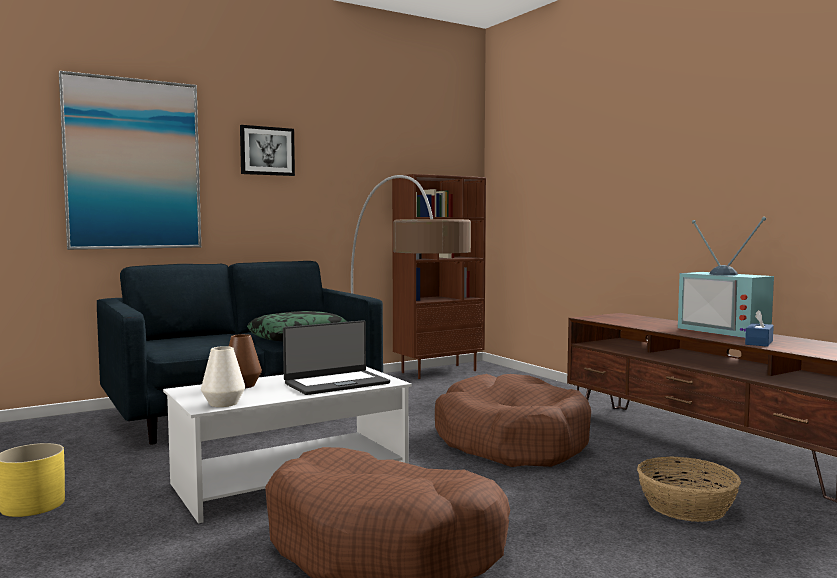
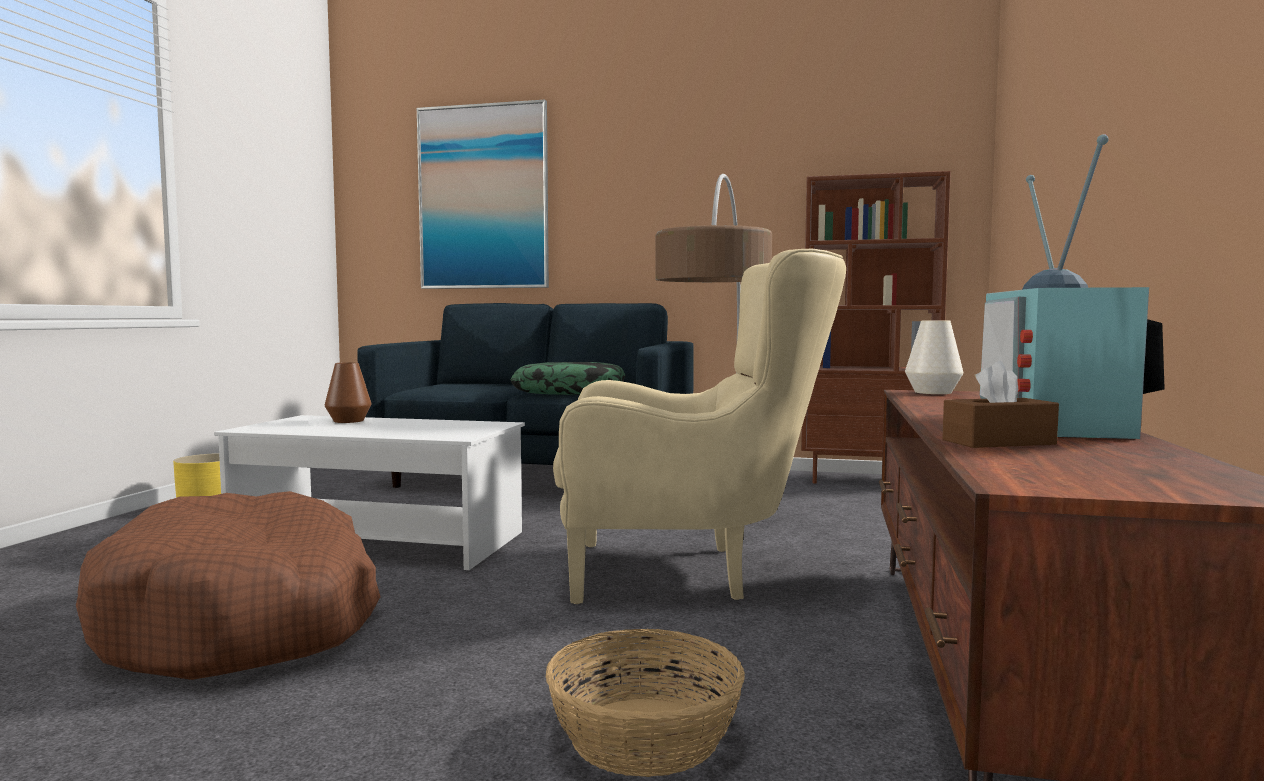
camera: 45 degrees right, 0 degrees up
(223, 403) = (267, 429): white vase -> white vase (932, 392)
(267, 151) = (629, 168): picture -> none
(336, 383) = (415, 430): laptop -> none
(510, 441) = (691, 572): brown dog bed -> beige armchair
(759, 342) = (998, 442): blue tissue box -> brown tissue box

